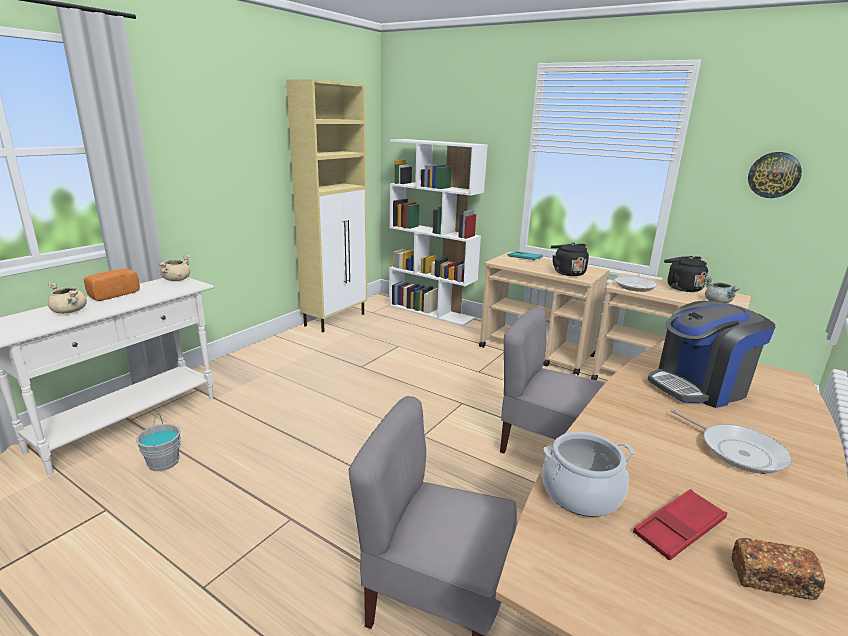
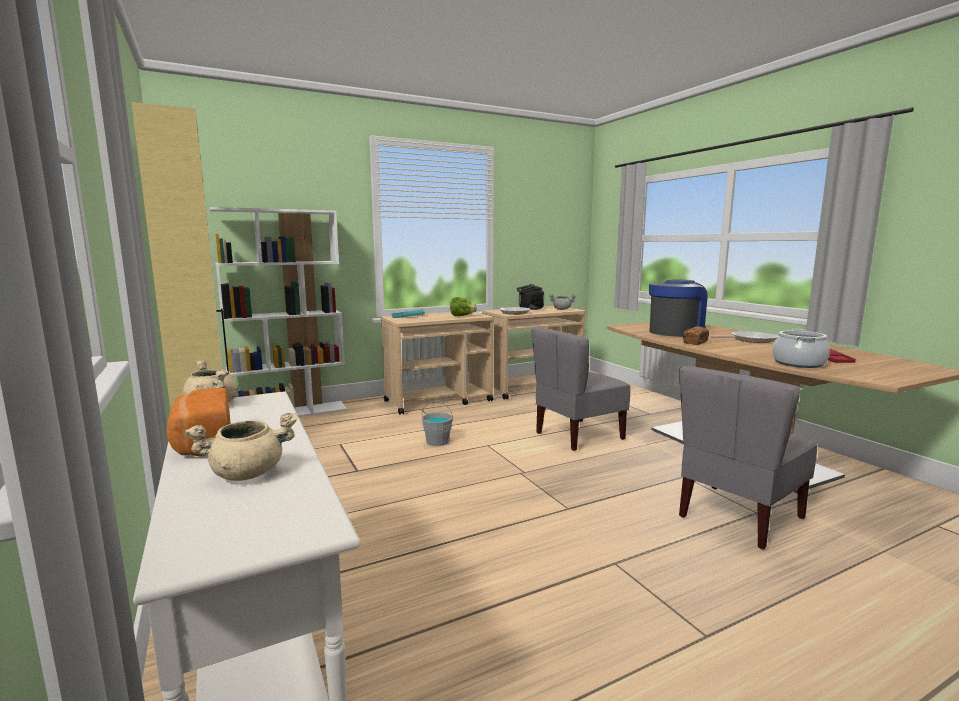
camera: 60 degrees left, 10 degrees down
(164, 462) = (434, 652): grey bucket -> grey bucket (437, 441)
(567, 272) = (462, 316): black kettle -> lettuce
(699, 386) = (676, 332): coffee machine -> coffee machine turned 135 degrees counterclockwise
(771, 579) = (860, 355): bread -> bread (695, 342)
(774, 175) = (544, 225): wall clock -> none

